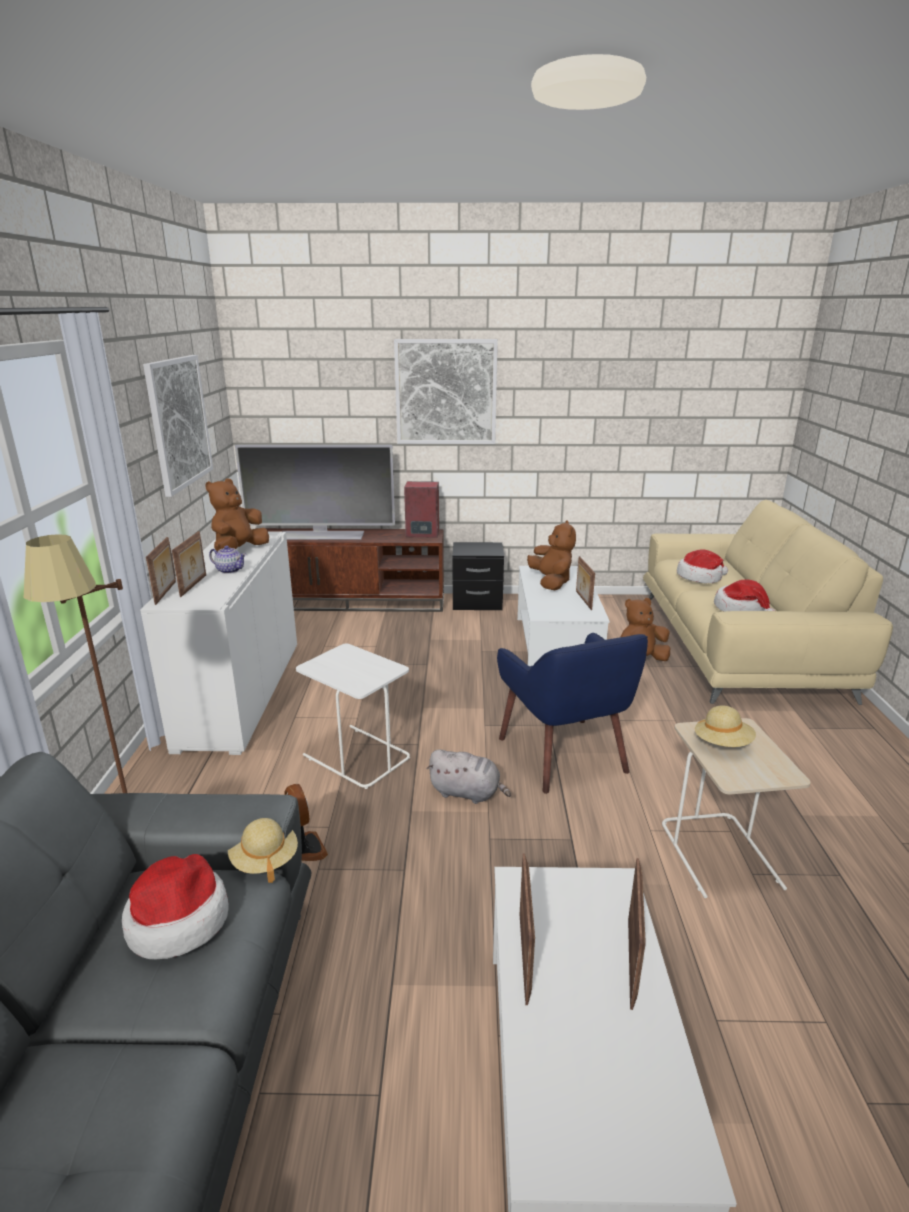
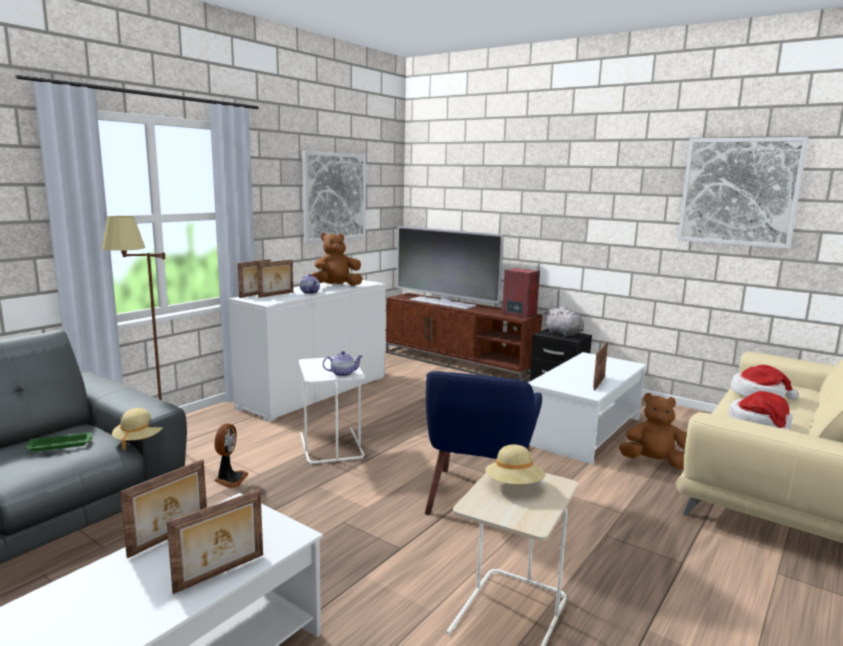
camera: 35 degrees right, 10 degrees down
(178, 920) = (61, 445): hat -> green tray
(380, 671) = (342, 374): none -> teapot
(446, 392) = (555, 194): picture -> picture (739, 192)
(467, 793) = (369, 491): grey plush toy -> grey plush toy (564, 334)
(551, 582) = (591, 367): brown plush toy -> none

